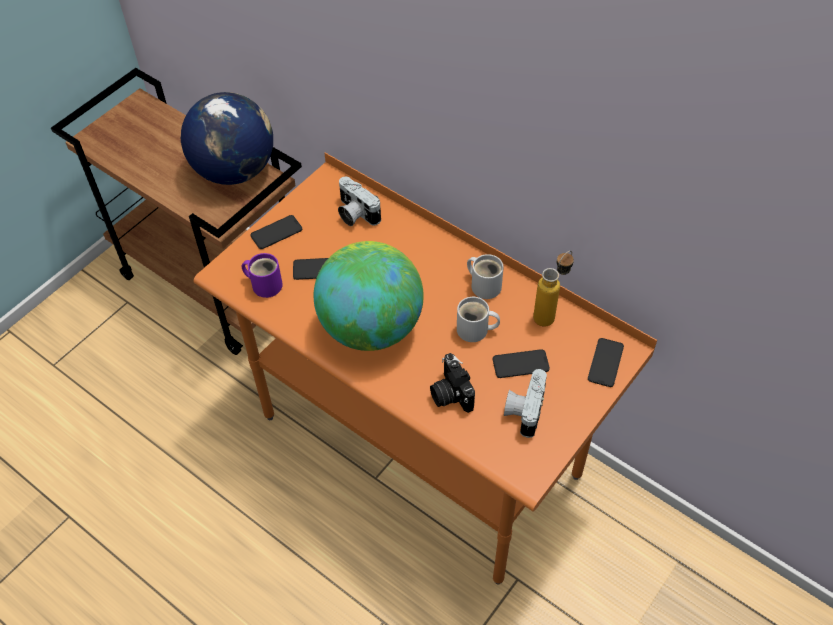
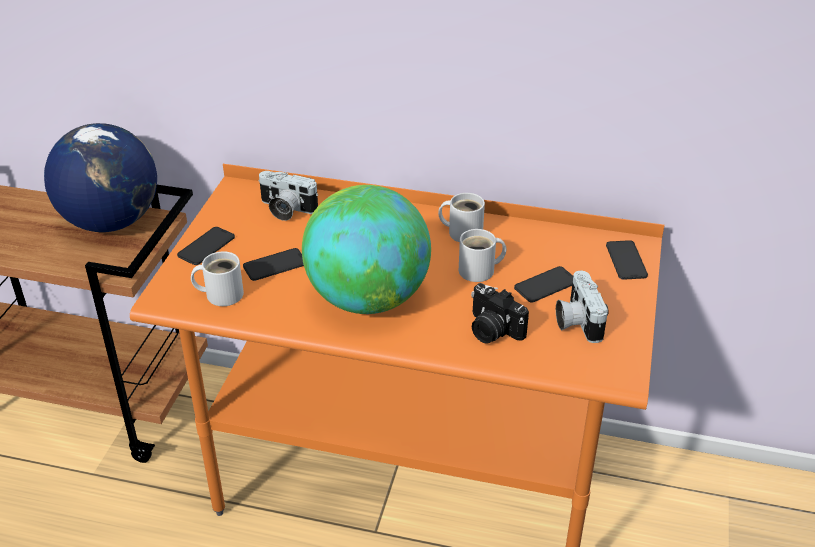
camera: 25 degrees left, 15 degrees down
(265, 284) = (221, 293): purple mug -> white mug
(549, 313) = (544, 237): bottle -> none

